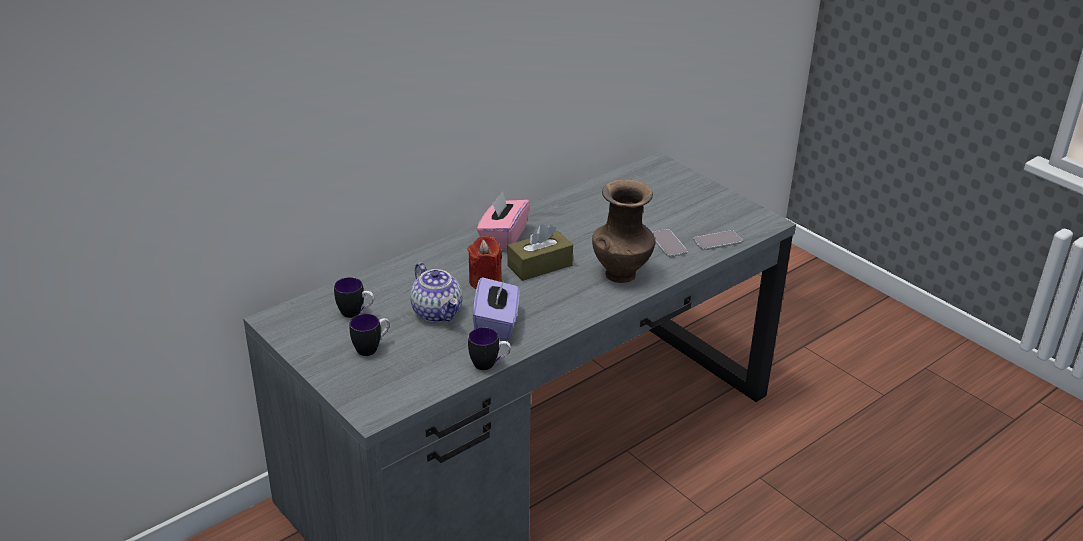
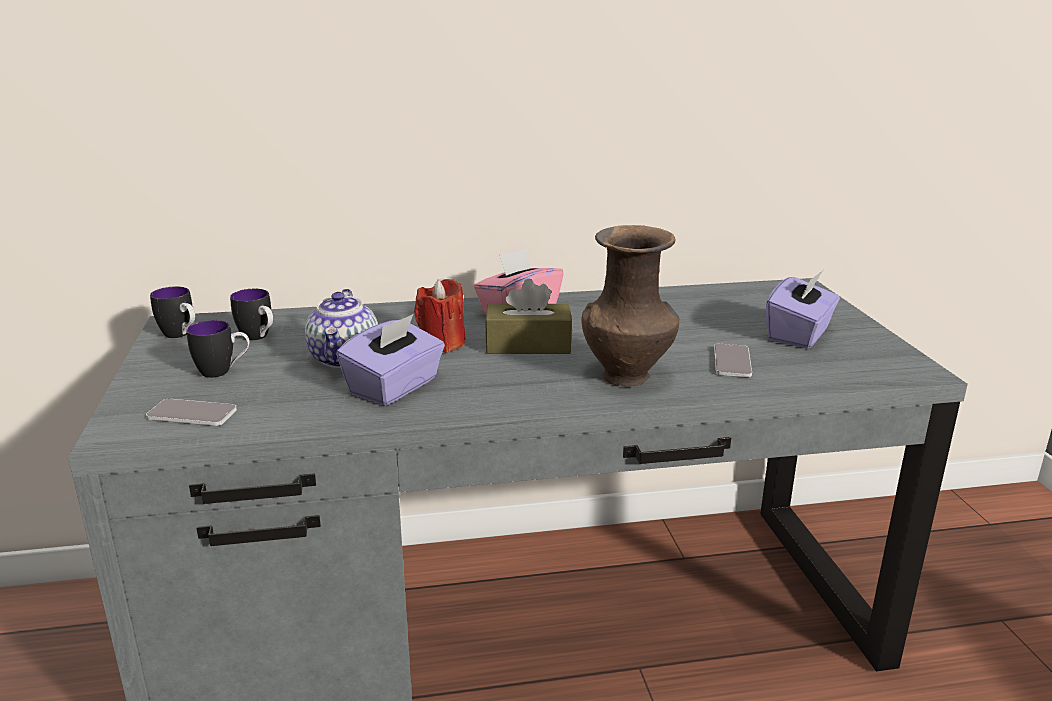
camera: 30 degrees right, 10 degrees down
(489, 365) = (326, 425): mug -> mug (181, 335)
(687, 209) = (799, 335): none -> purple tissue box
(717, 241) = (813, 375): phone -> phone (192, 414)

